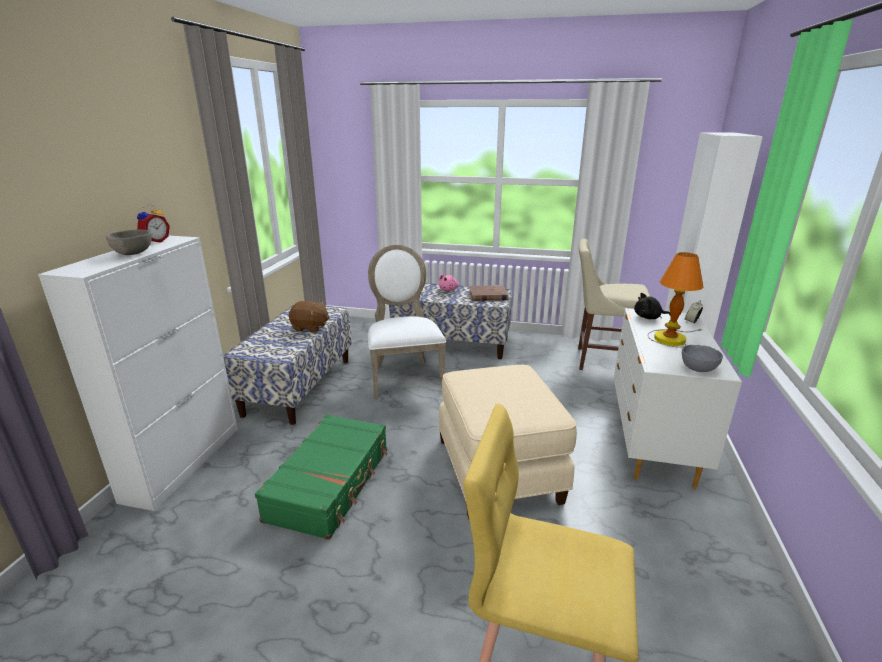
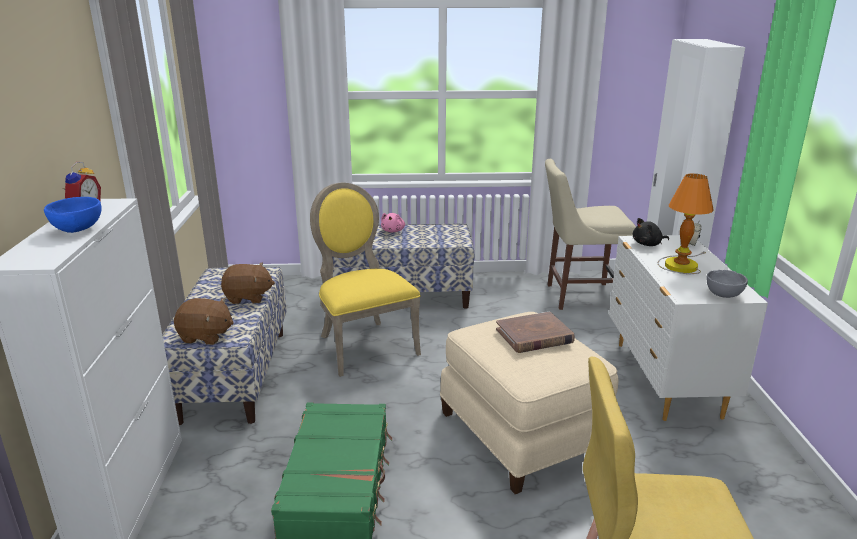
camera: 15 degrees left, 0 degrees up
(133, 253) = (77, 229): grey bowl -> blue bowl
(262, 352) = (205, 336): none -> brown plush toy
(404, 377) = (364, 344): white chair -> yellow chair
(488, 295) = (444, 234): brown book -> brown book (534, 336)

